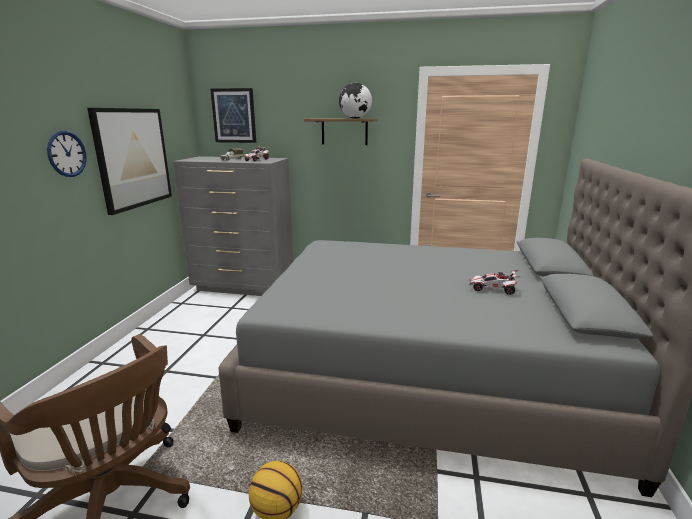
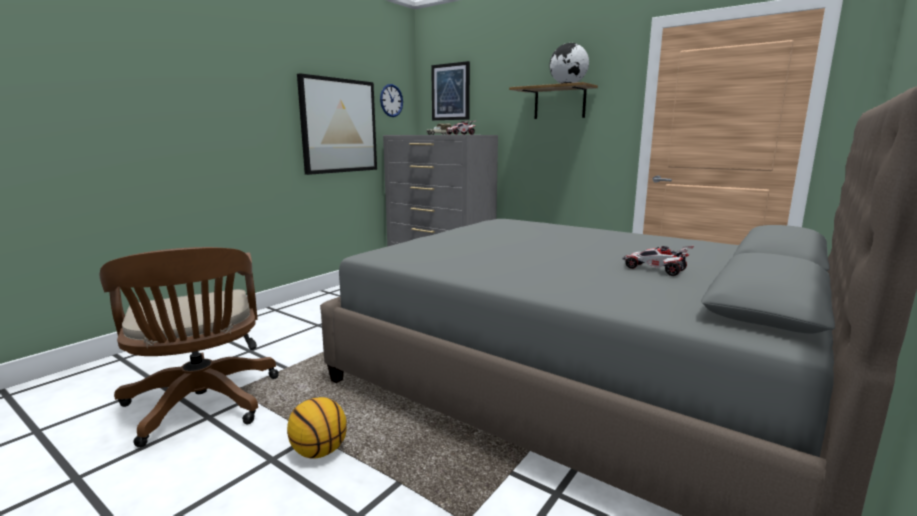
camera: 25 degrees right, 5 degrees down
(67, 154) = (271, 112): wall clock -> wall clock (391, 100)

